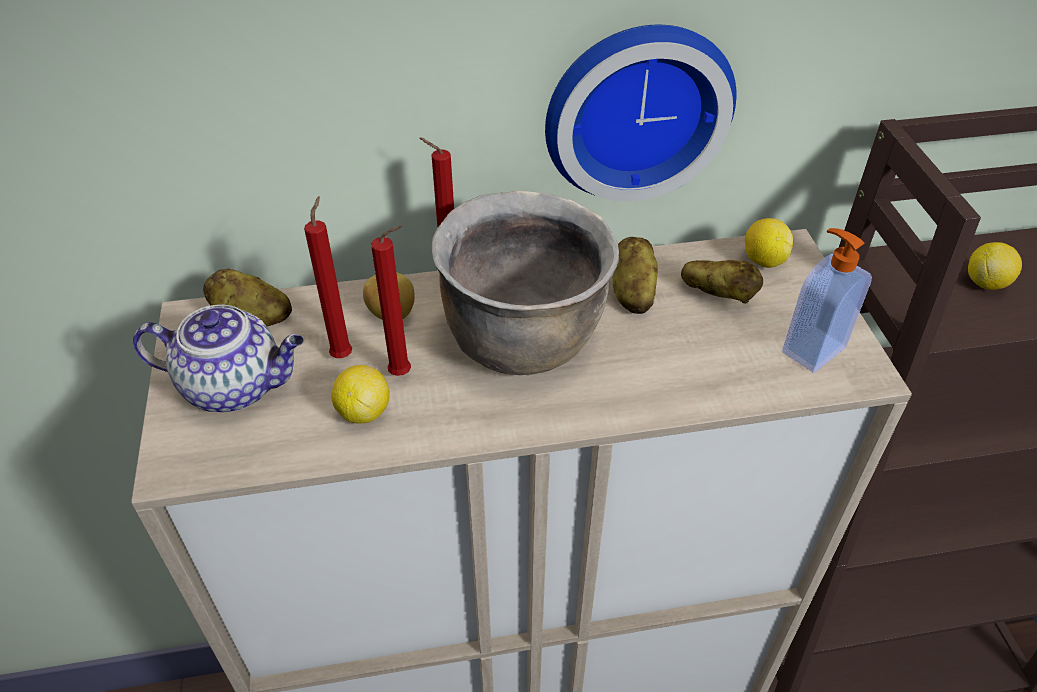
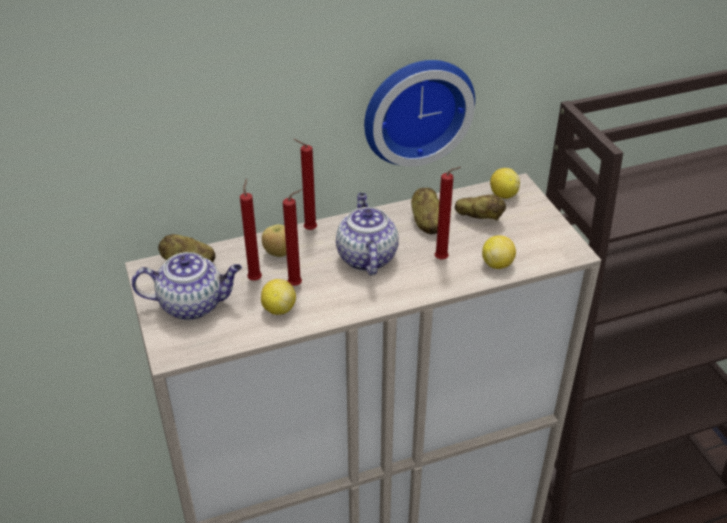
camera: 10 degrees left, 5 degrees down
(523, 339) = (366, 257): brown cooking pot -> teapot
(646, 359) = (443, 259): none -> red candle
(811, 349) = (540, 242): soap dispenser -> none
(985, 282) = (639, 194): lemon -> lemon (497, 264)

